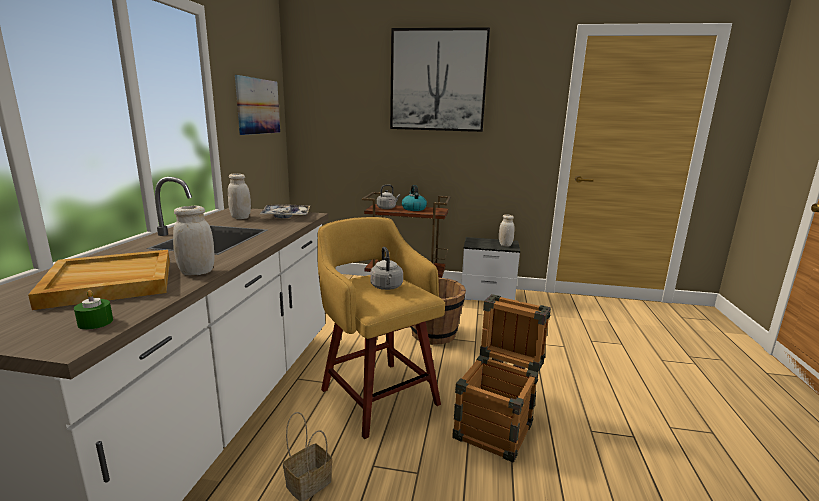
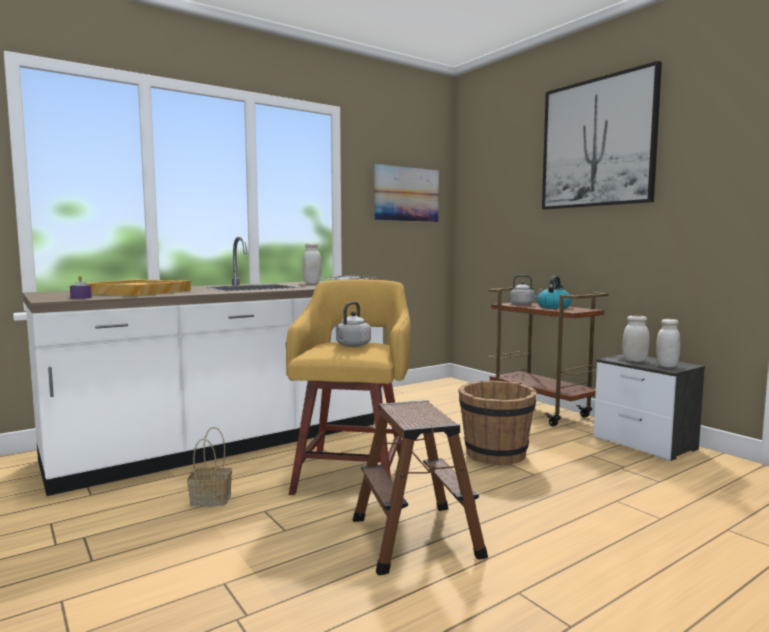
camera: 45 degrees right, 10 degrees down
(95, 322) = (81, 298): green candle -> purple candle
(197, 272) = (183, 293): white jar -> white jar (634, 360)
(497, 425) = (416, 537): crate -> brown step ladder

